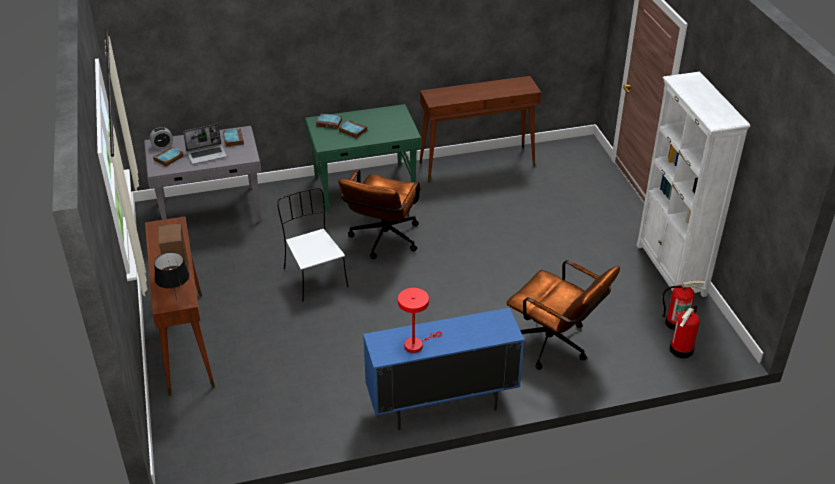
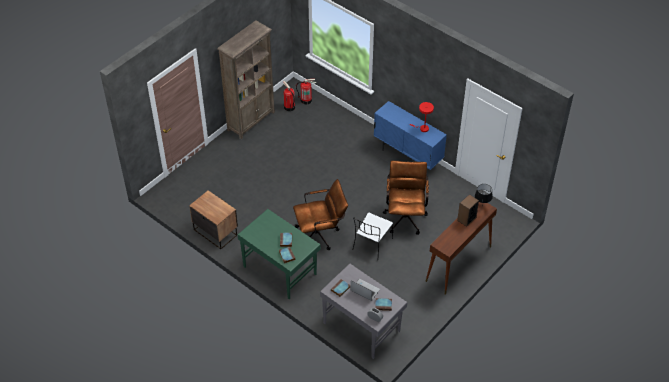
camera: 125 degrees left, 10 degrees up
(477, 164) = (215, 232): brown console table -> nightstand
(555, 346) = (339, 138): brown office chair -> brown office chair (405, 216)
(671, 270) = (251, 121): white bookcase -> brown bookcase

